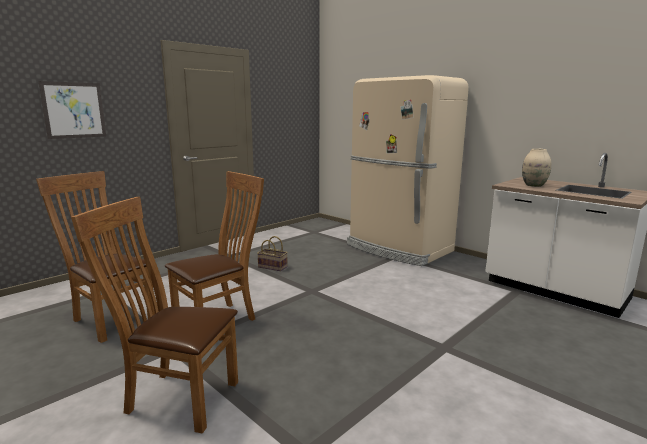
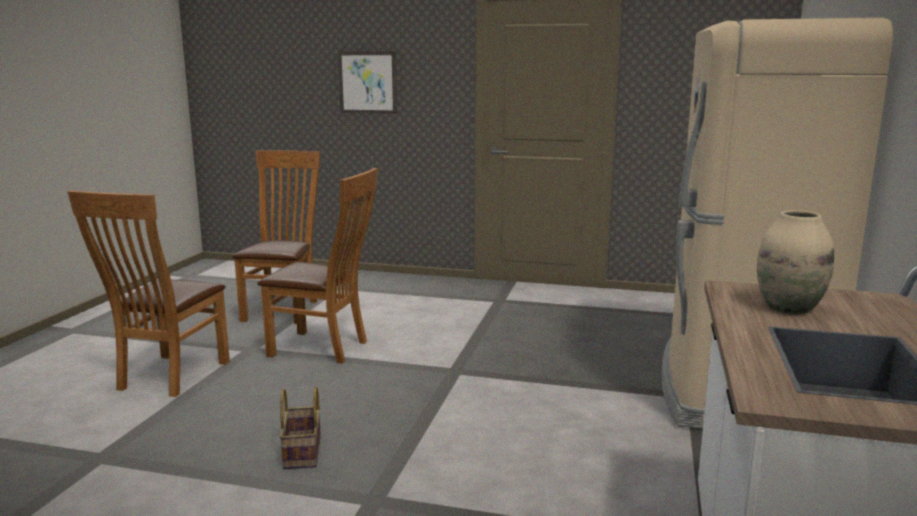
camera: 60 degrees right, 0 degrees up
(176, 397) = (168, 377): brown chair -> brown chair turned 150 degrees counterclockwise
(273, 267) = (502, 330): basket -> basket (303, 453)

